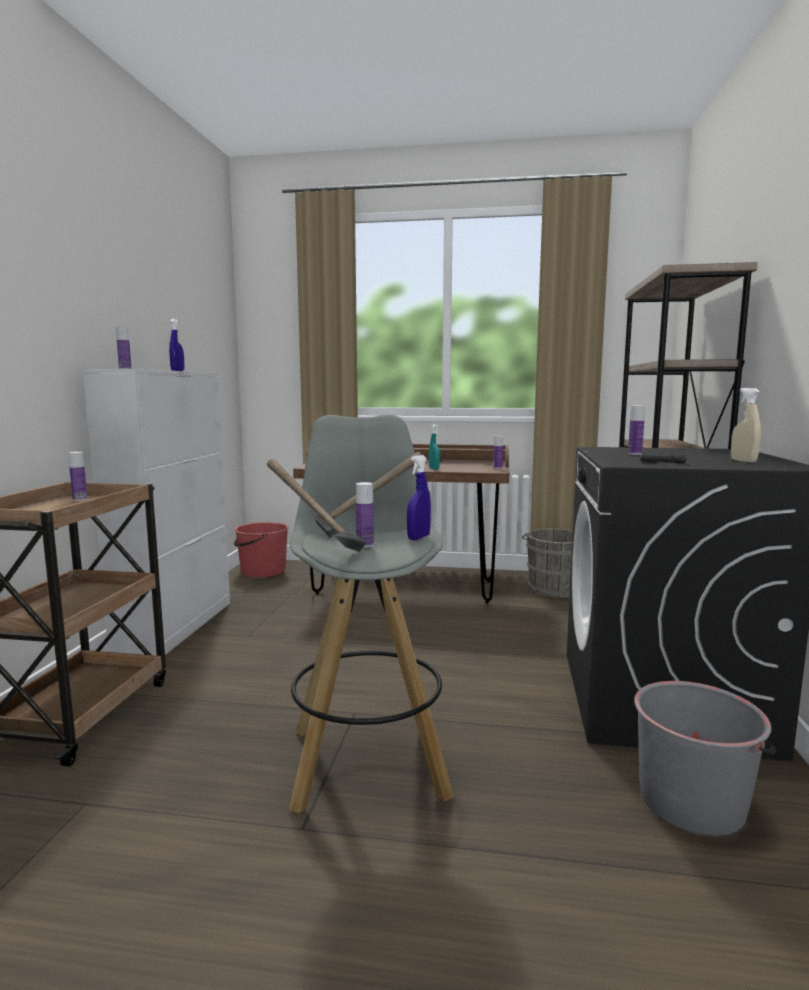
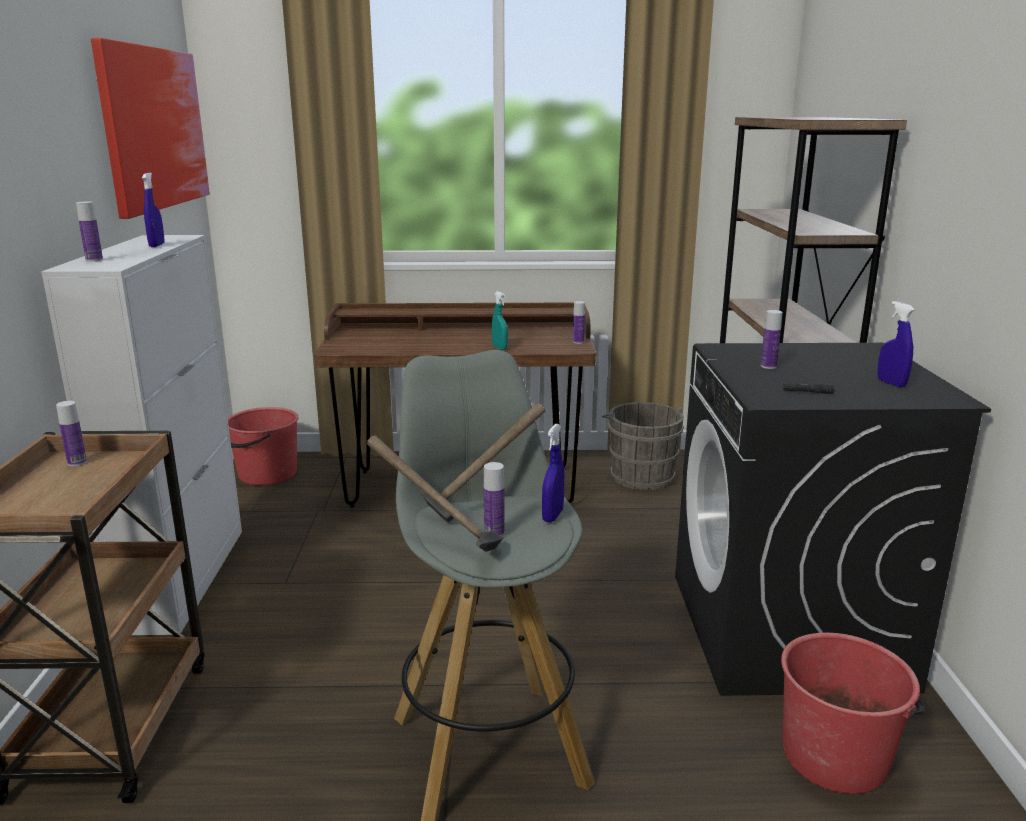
camera: 10 degrees left, 10 degrees up
(197, 308) = (154, 128): none -> picture
(692, 802) = (835, 756): grey bucket -> red bucket
(743, 461) = (891, 383): beige spray bottle -> blue spray bottle

